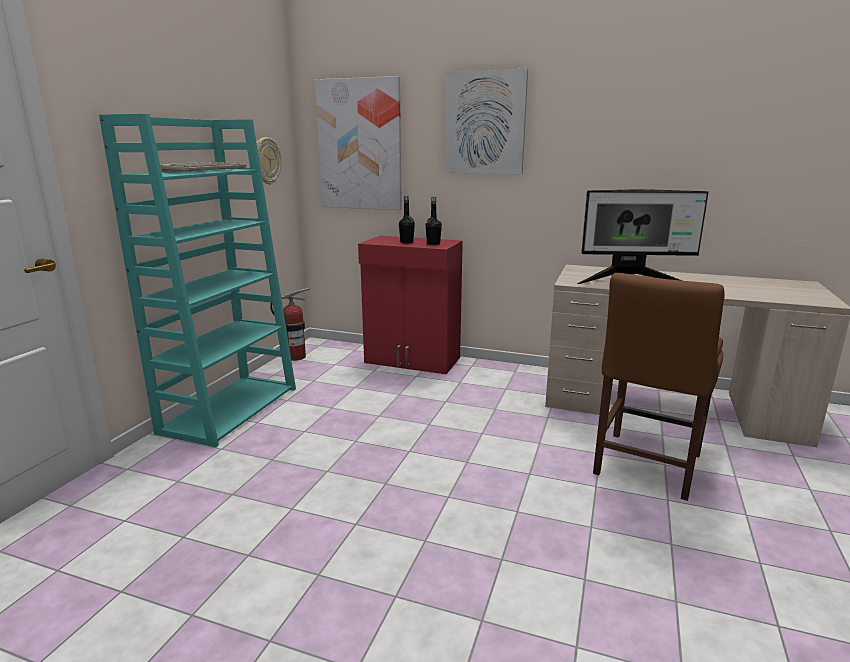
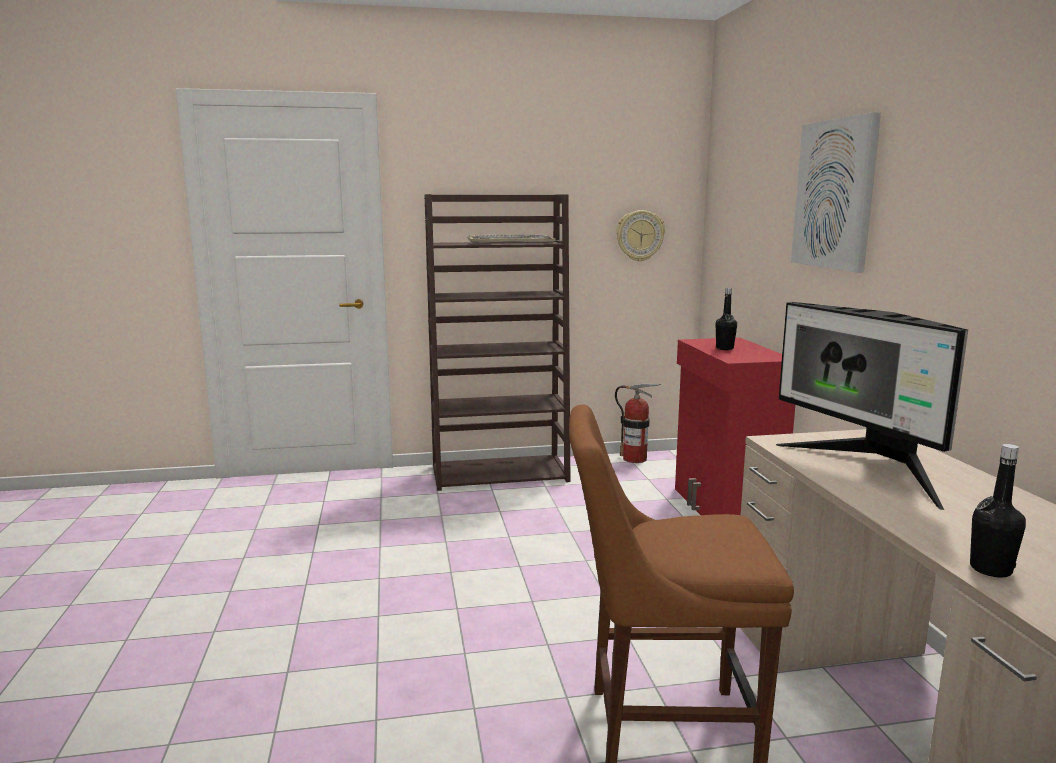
camera: 60 degrees right, 5 degrees down
(230, 409) = (501, 473): turquoise bookcase -> brown bookcase
(359, 145) = (739, 221): picture -> none
(433, 244) = (741, 356): black bottle -> black bottle (990, 569)

